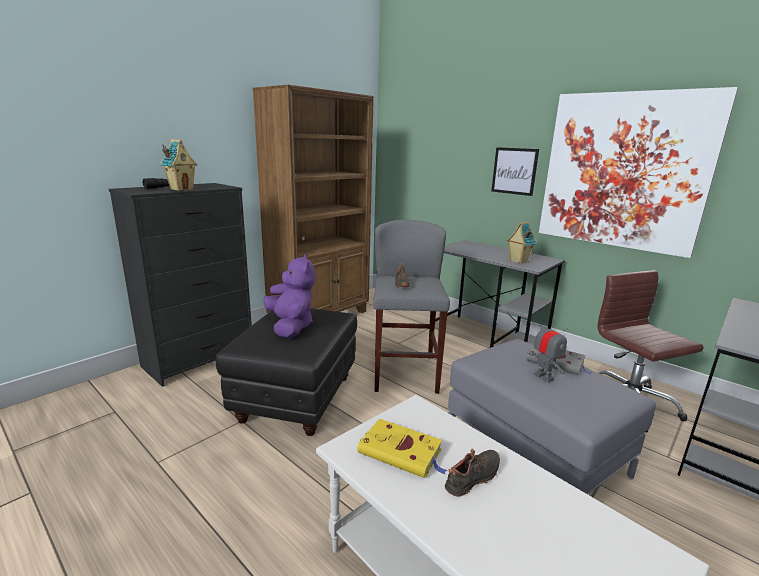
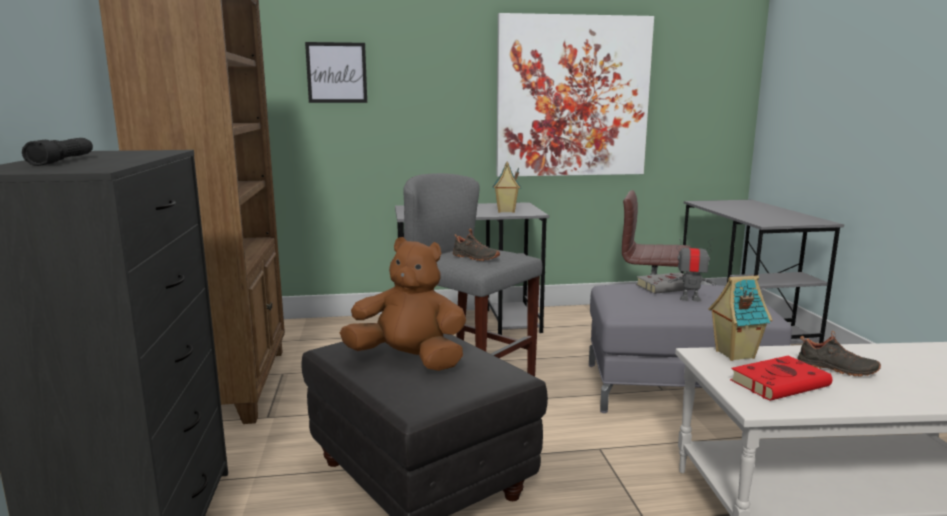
camera: 50 degrees left, 5 degrees down
(181, 189) = (124, 159): toy house -> toy house (733, 354)
(290, 326) = (409, 360): purple plush toy -> brown plush toy
(402, 452) = (781, 383): yellow book -> red book
(474, 478) = (836, 369): black shoe -> black shoe turned 120 degrees clockwise
(514, 171) = (452, 105): picture -> picture (336, 72)

